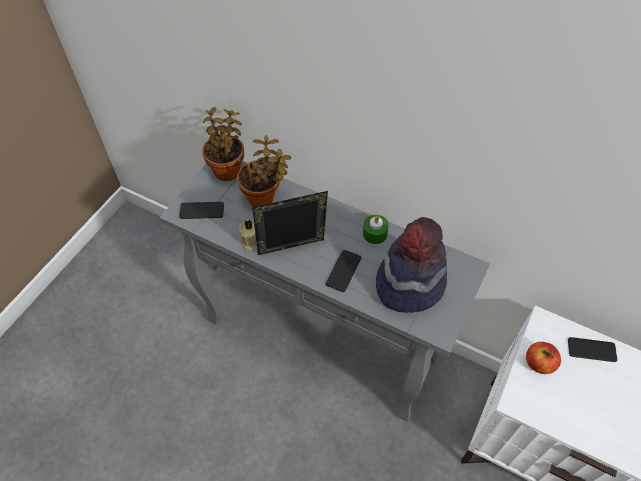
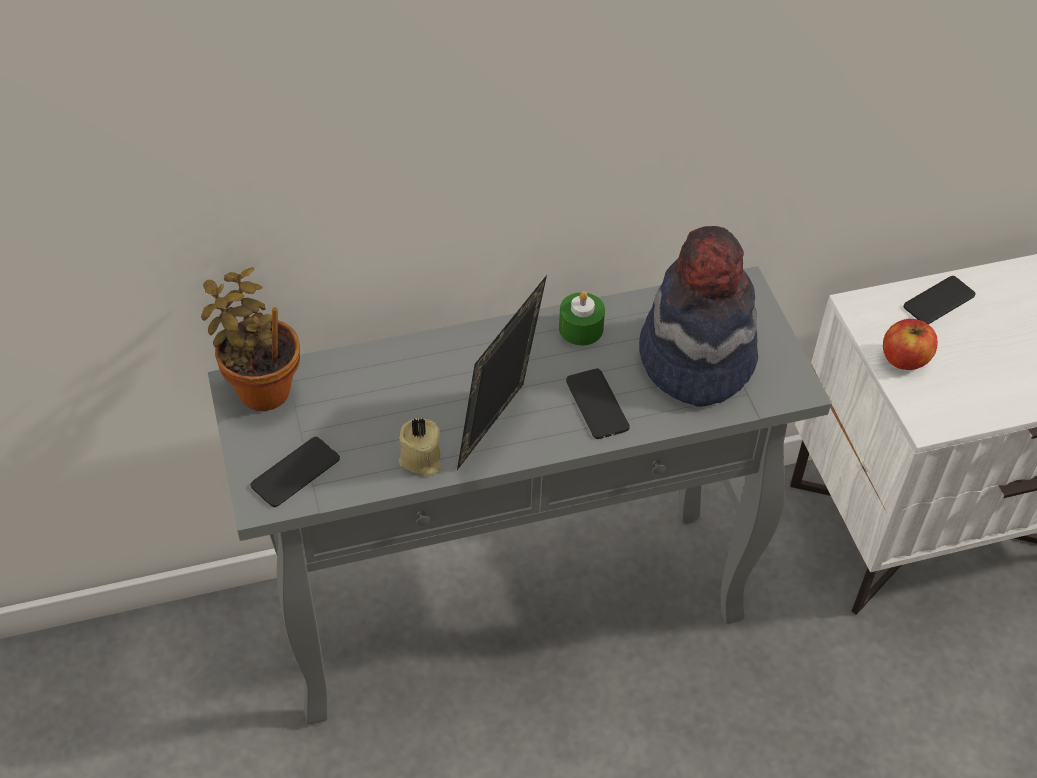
camera: 45 degrees left, 5 degrees down
(264, 198) = (369, 388): potted plant -> none

